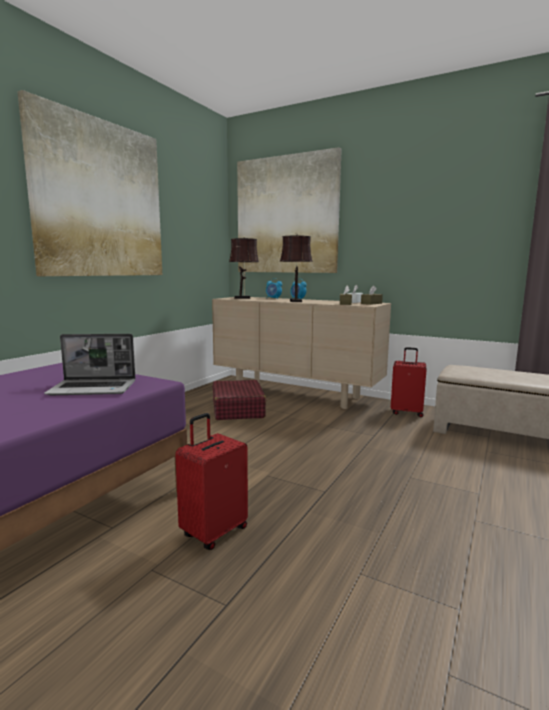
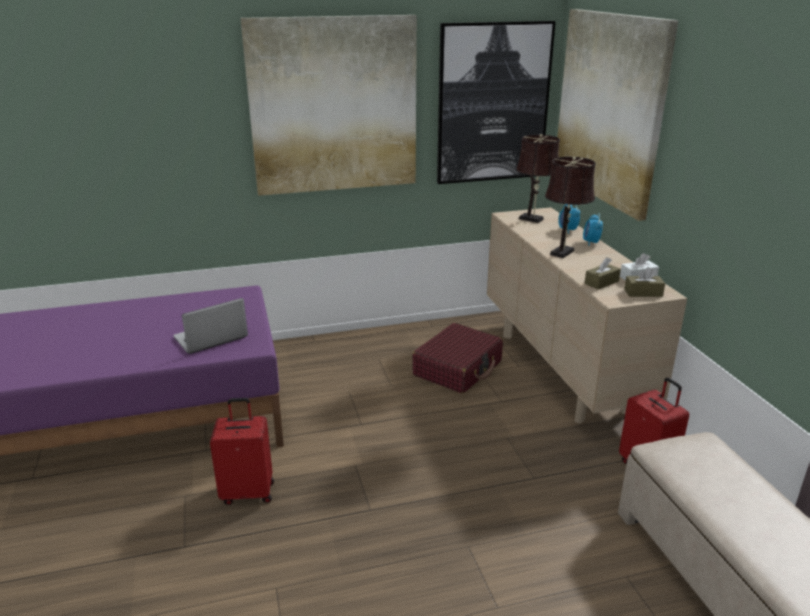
camera: 45 degrees right, 15 degrees up
(94, 388) = (210, 338): laptop -> laptop turned 105 degrees clockwise
(199, 221) = (493, 104): none -> picture

